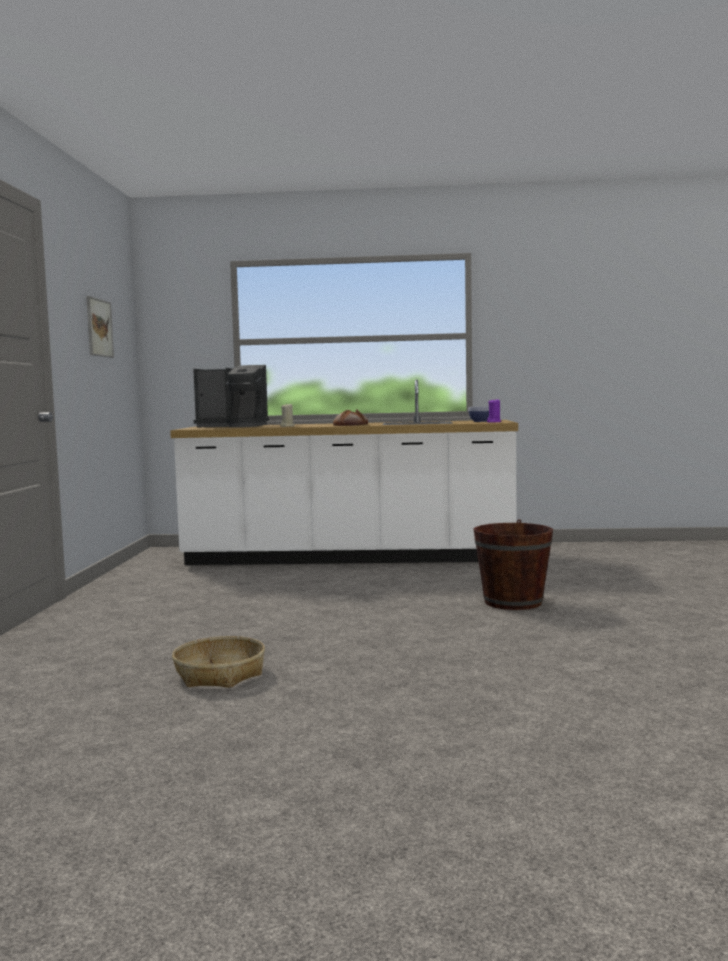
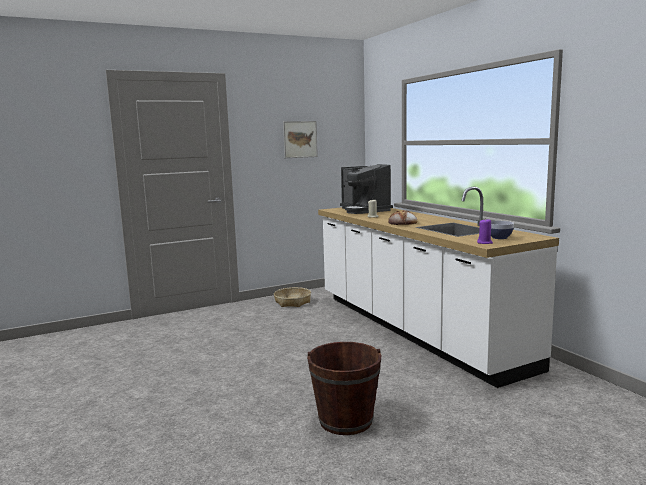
camera: 60 degrees right, 5 degrees up
(219, 674) = (119, 374): basket -> basket (292, 302)

